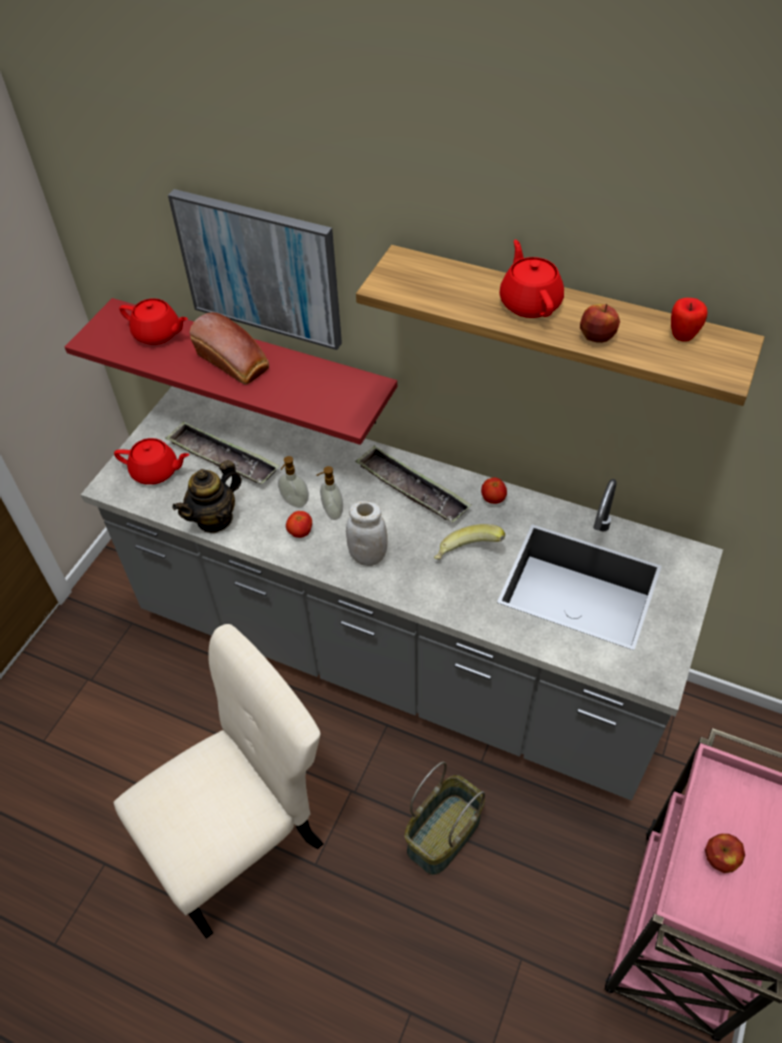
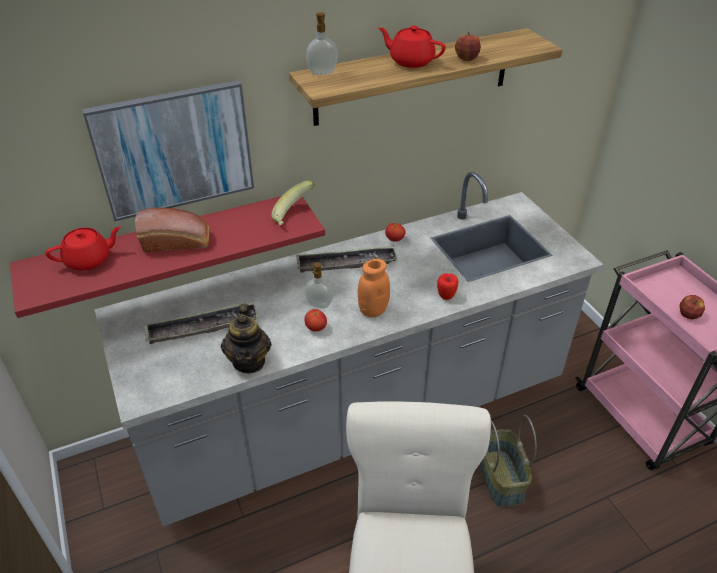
camera: 50 degrees left, 10 degrees down
(156, 472) = (163, 367): red teapot -> none
(294, 502) = (288, 316): soap dispenser -> soap dispenser (322, 73)
(368, 556) = (373, 310): white jar -> orange jar
(467, 555) = (422, 272): banana -> banana (294, 216)
(682, 336) = (499, 42): apple -> apple (446, 296)

